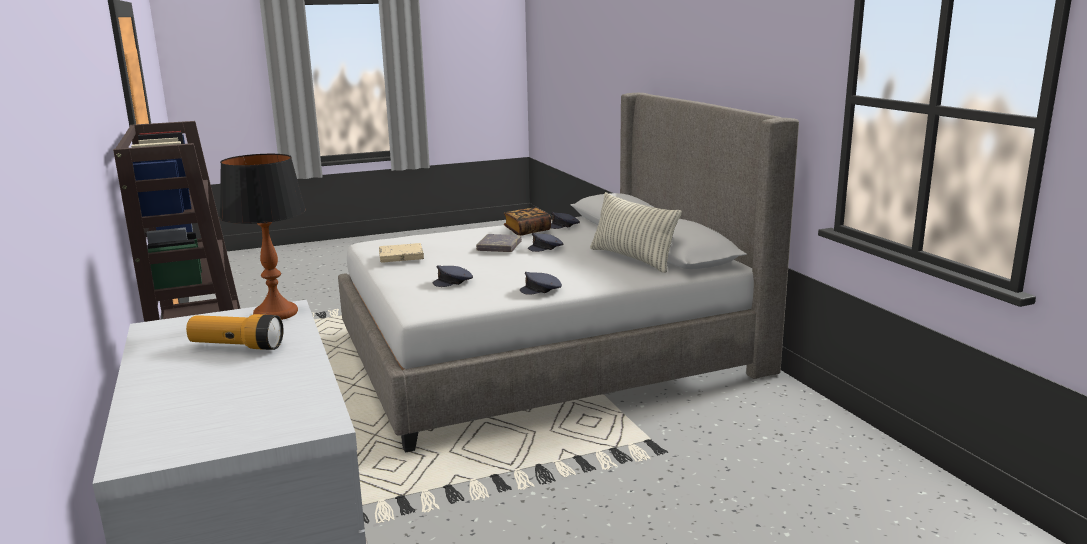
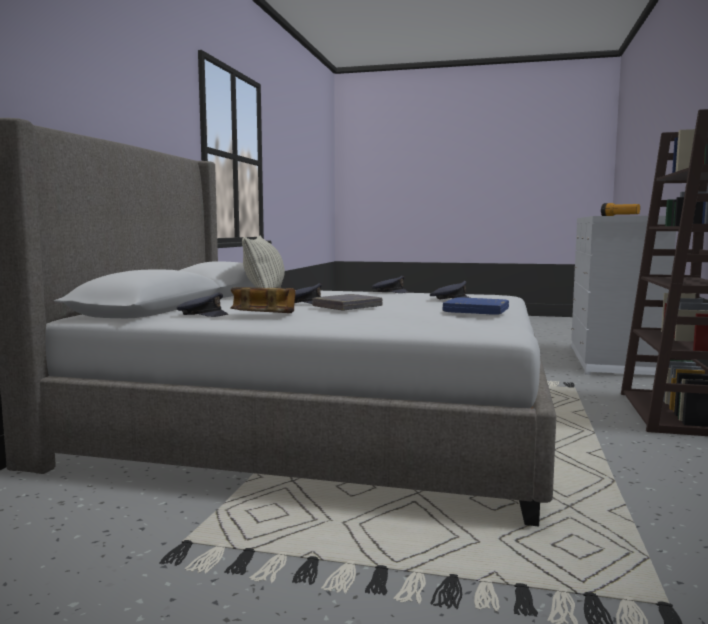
camera: 145 degrees left, 10 degrees down
(276, 313) = (606, 215): table lamp -> none
(401, 256) = (476, 311): beige book -> blue book

